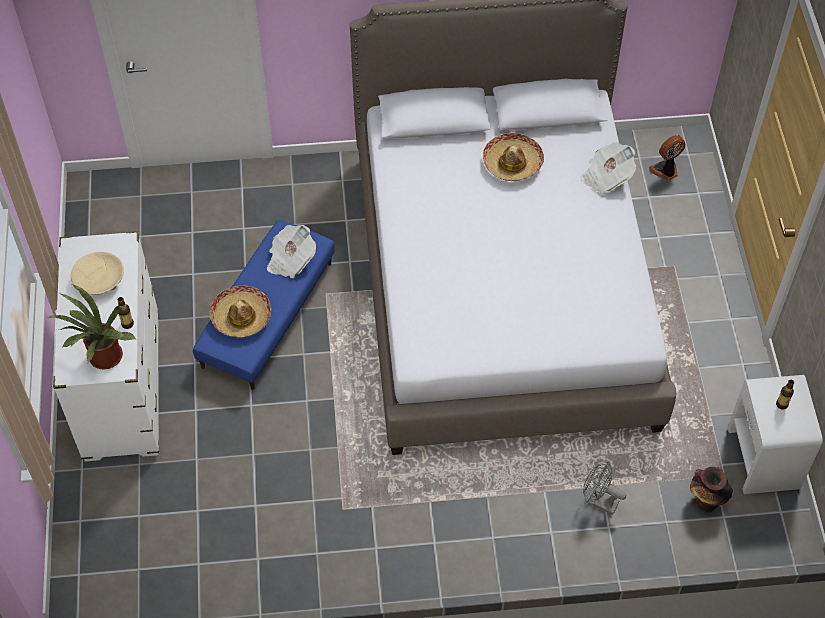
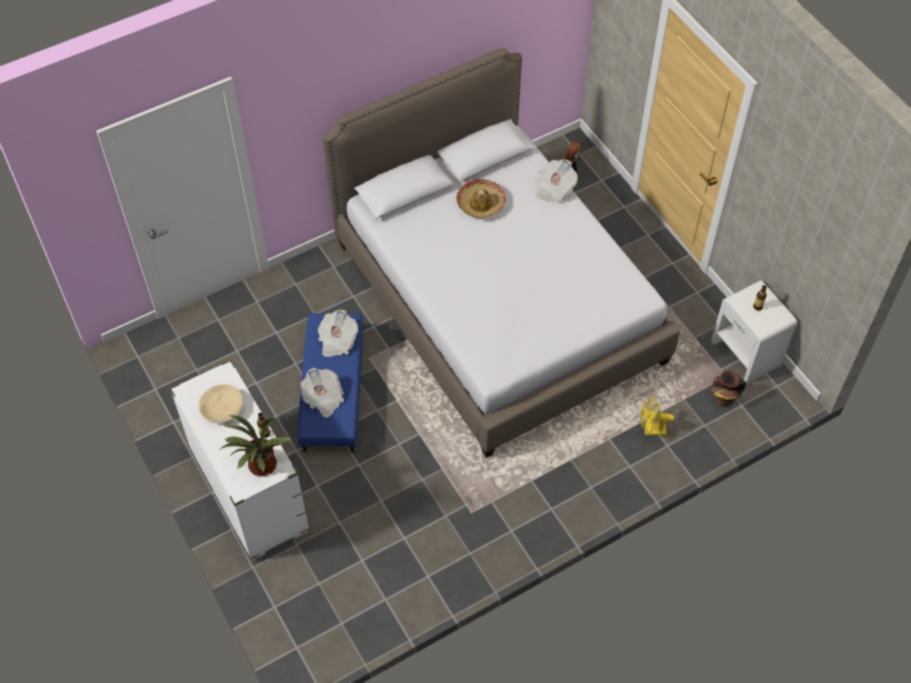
camera: 25 degrees left, 0 degrees up
(241, 316) = (323, 398): hat -> newspaper
(598, 501) = (651, 430): grey fan -> yellow fan

